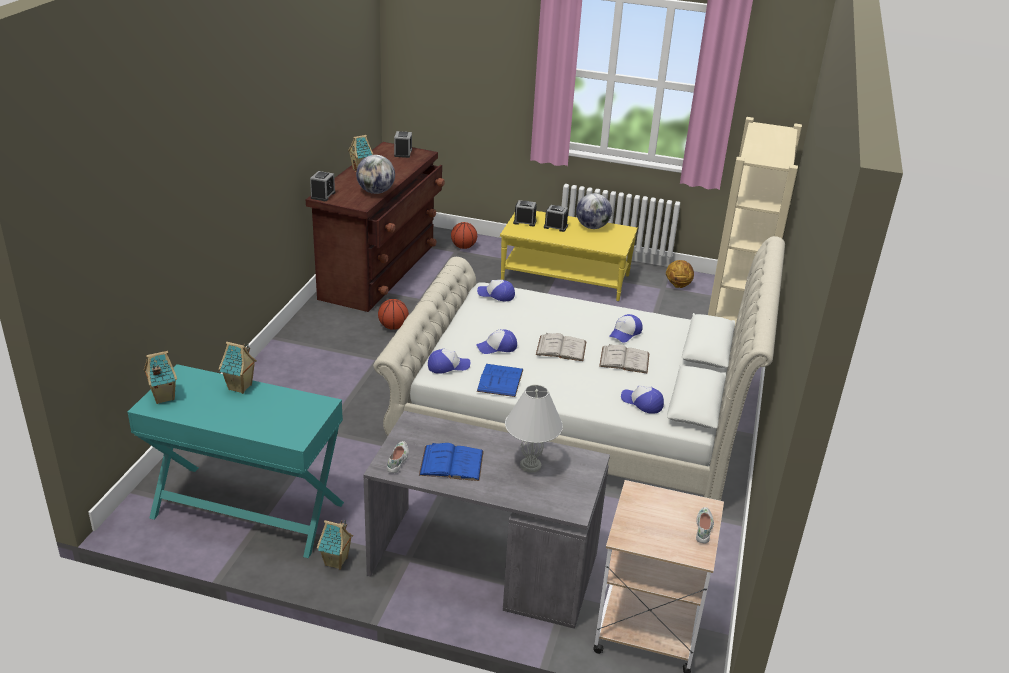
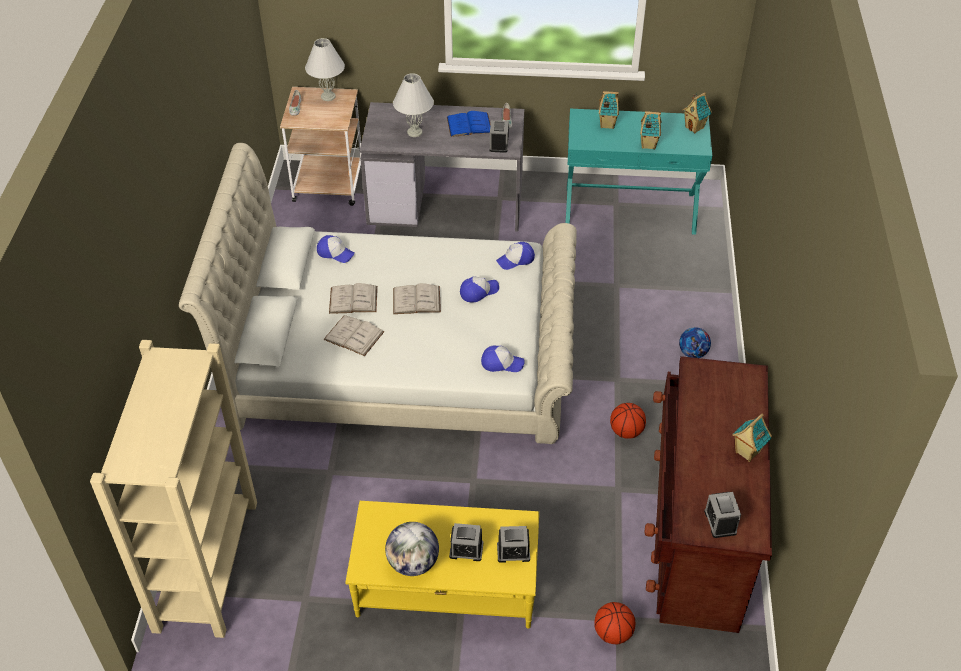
camera: 170 degrees right, 15 degrees up
(295, 365) = (693, 353): none -> football
(323, 195) = (753, 378): alarm clock -> alarm clock (499, 144)
(336, 562) = (546, 187): toy house -> toy house (606, 124)
(376, 192) = (695, 402): globe -> none
(500, 380) = (464, 253): blue book -> none
(625, 333) = (353, 335): cap -> white book
(652, 539) = (328, 96): none -> white table lamp
(678, 285) = (283, 610): basketball -> none

